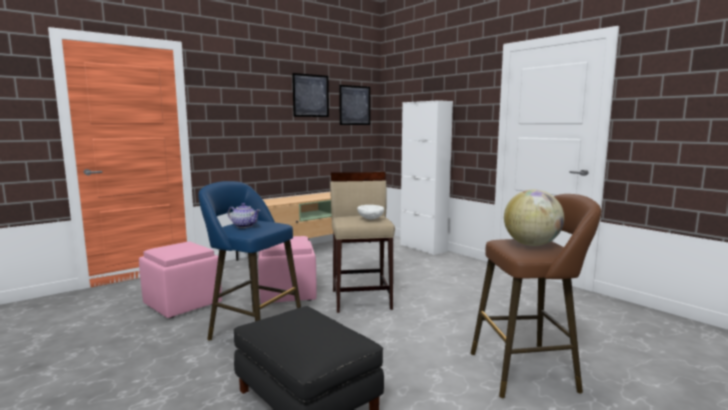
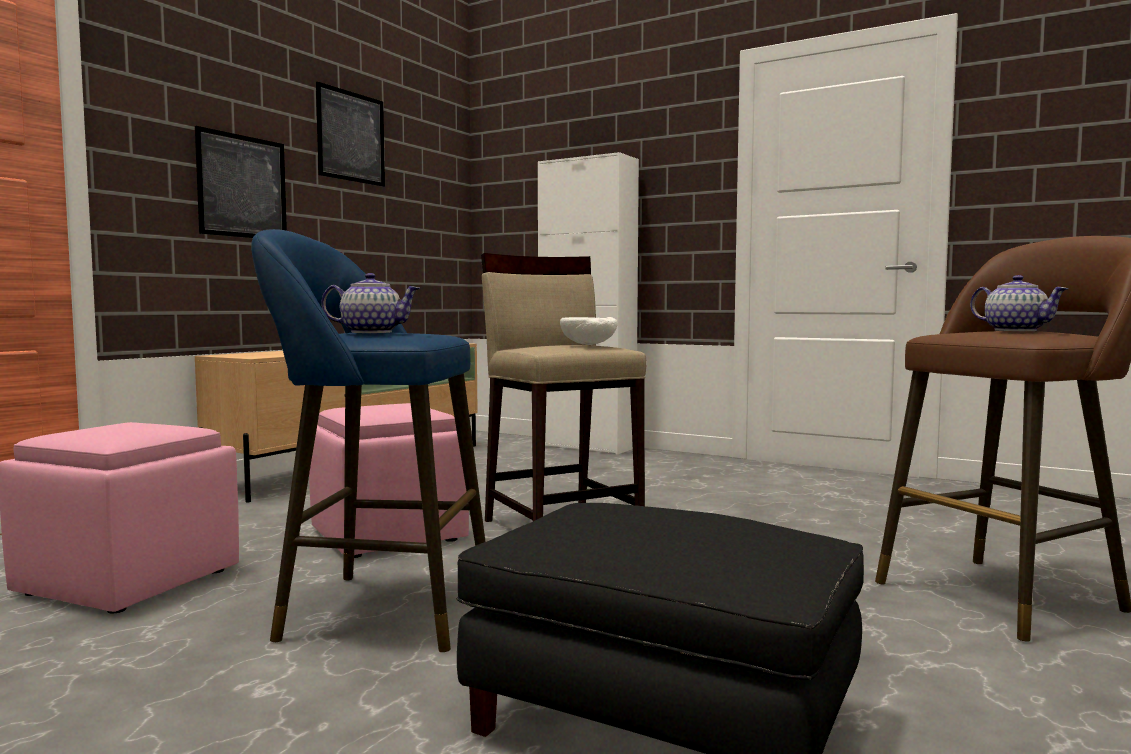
camera: 20 degrees left, 5 degrees down
(355, 105) = (429, 171): picture -> picture (242, 186)
(531, 245) = (1015, 330): globe -> teapot

